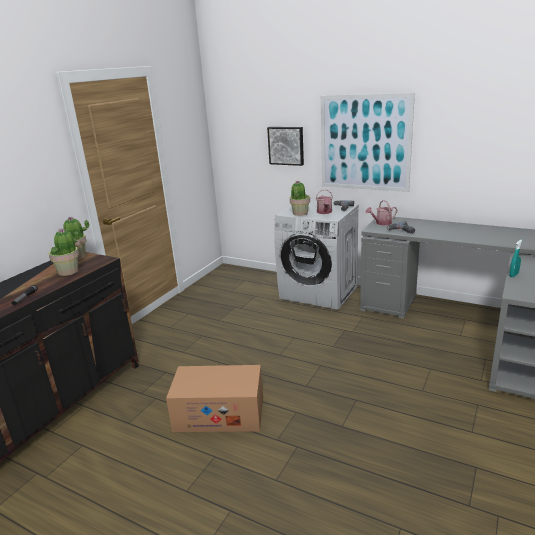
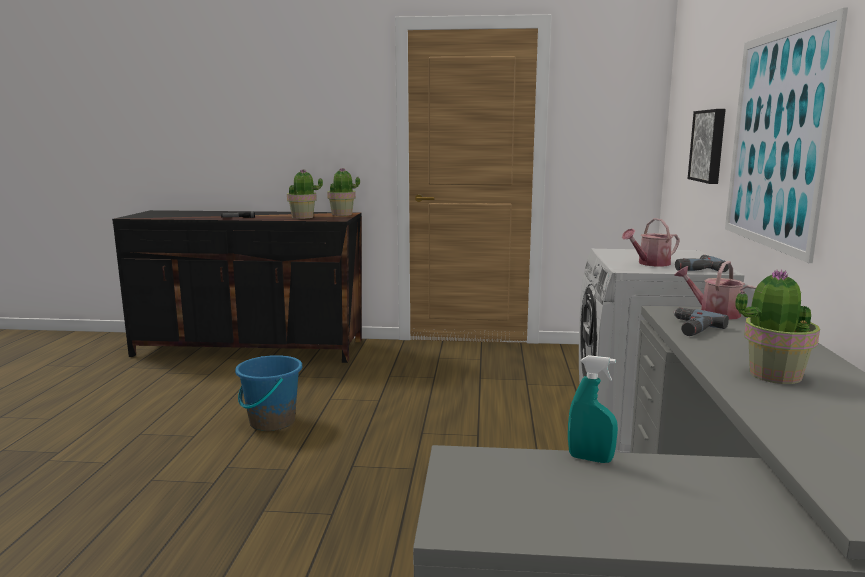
camera: 65 degrees right, 10 degrees down
(219, 413) = (272, 422): cardboard box -> blue bucket
(300, 213) = (619, 255): potted plant -> potted plant (773, 375)

